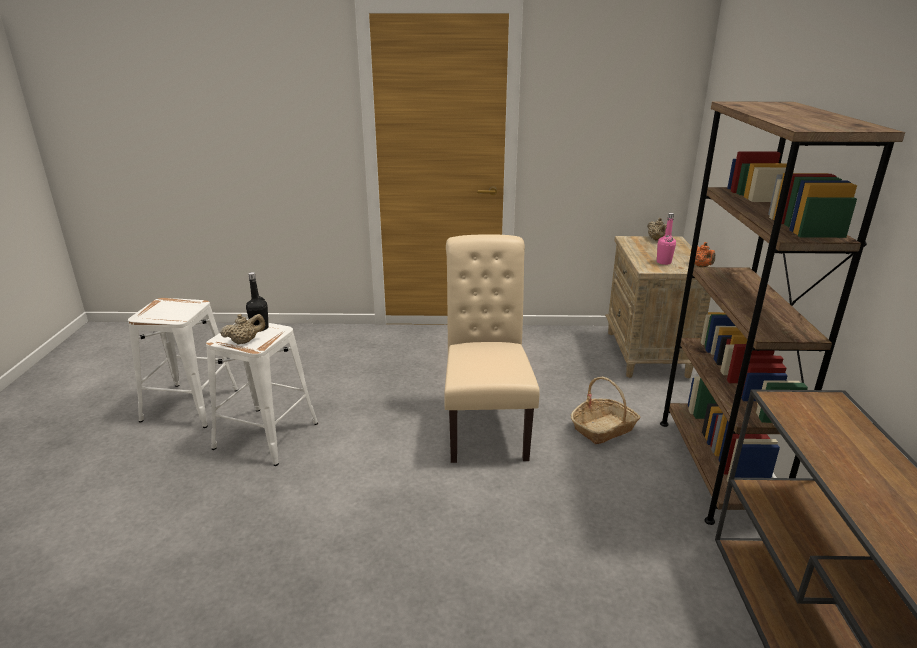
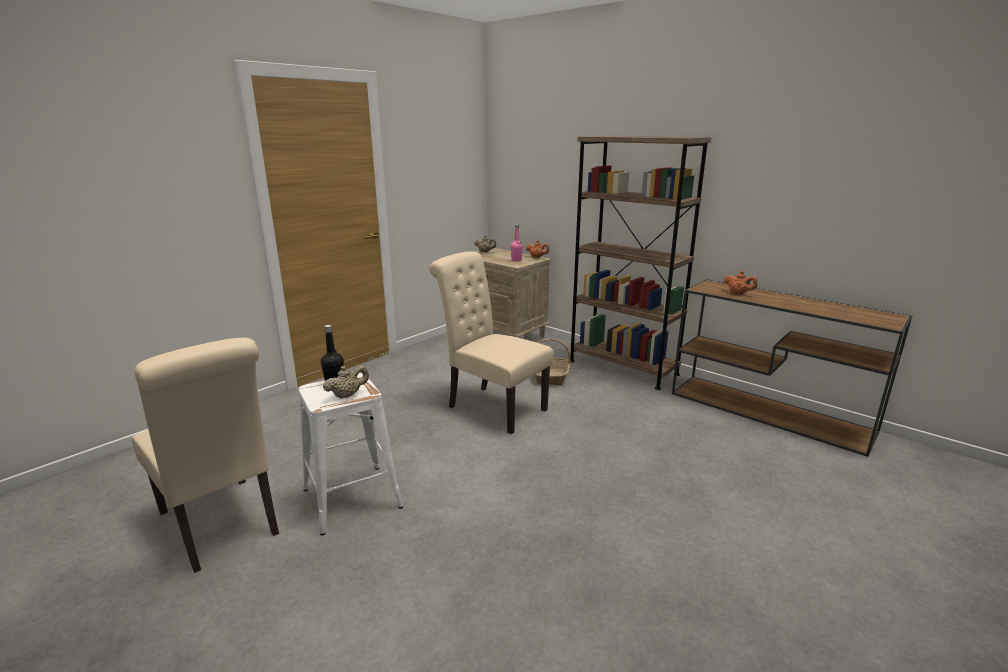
camera: 50 degrees left, 5 degrees down
(190, 405) = (222, 526): white stool -> beige chair
(245, 341) = (347, 395): beige teapot -> beige teapot turned 45 degrees clockwise
(828, 436) = (738, 293): none -> orange teapot

